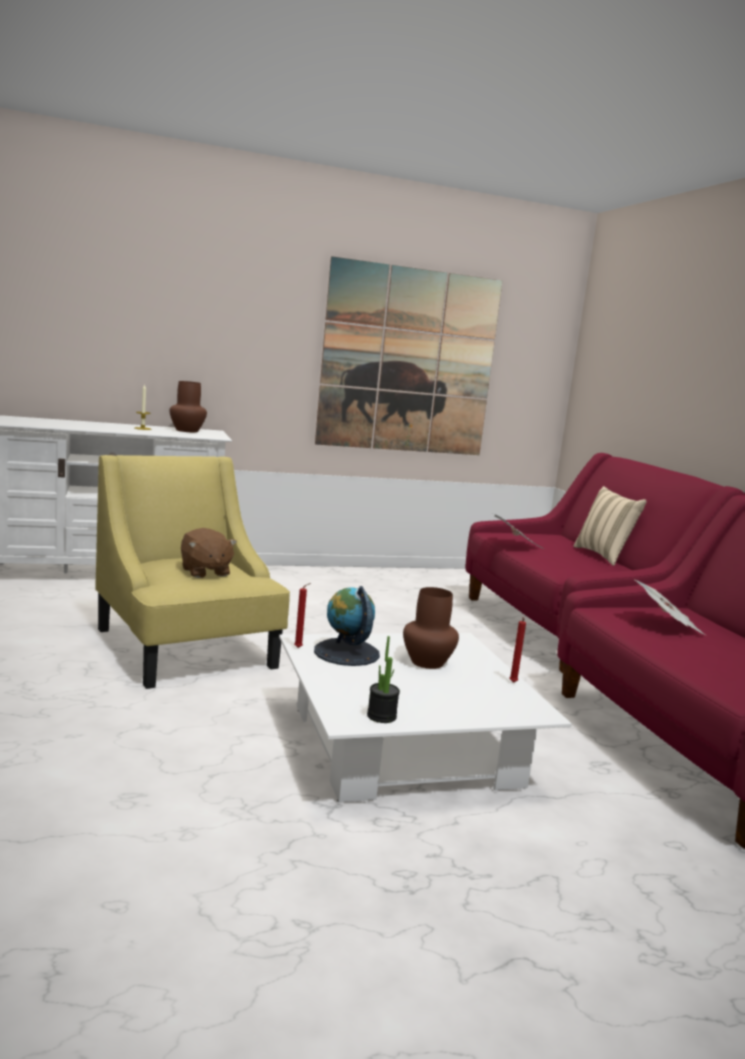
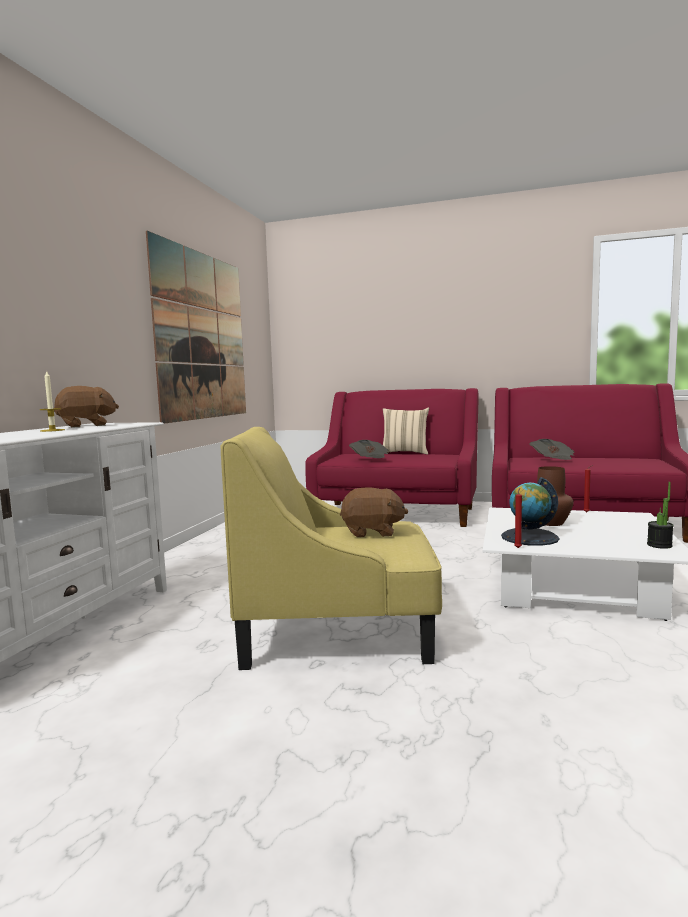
camera: 55 degrees left, 5 degrees down
(187, 430) = (86, 426): brown vase -> brown plush toy

